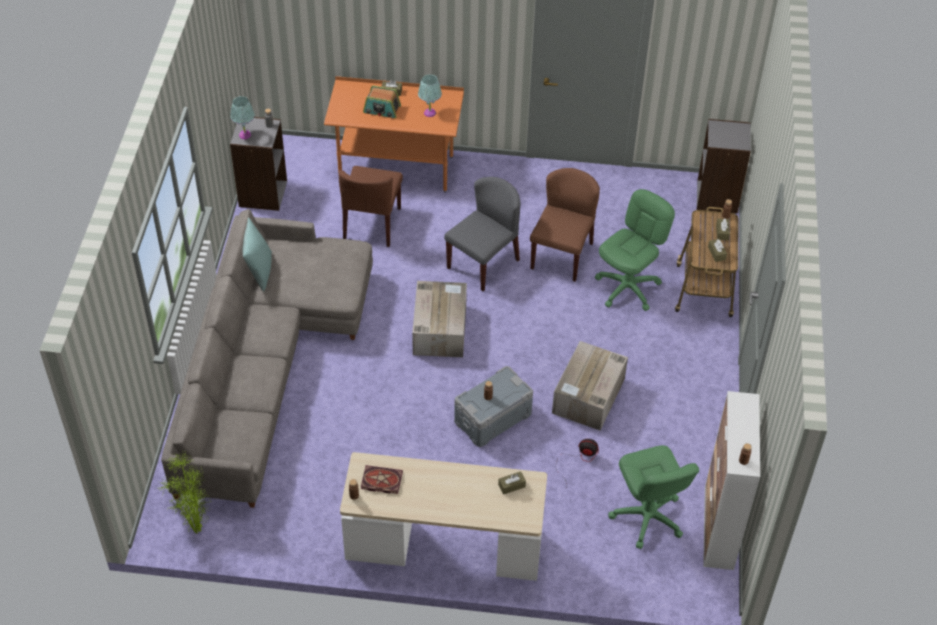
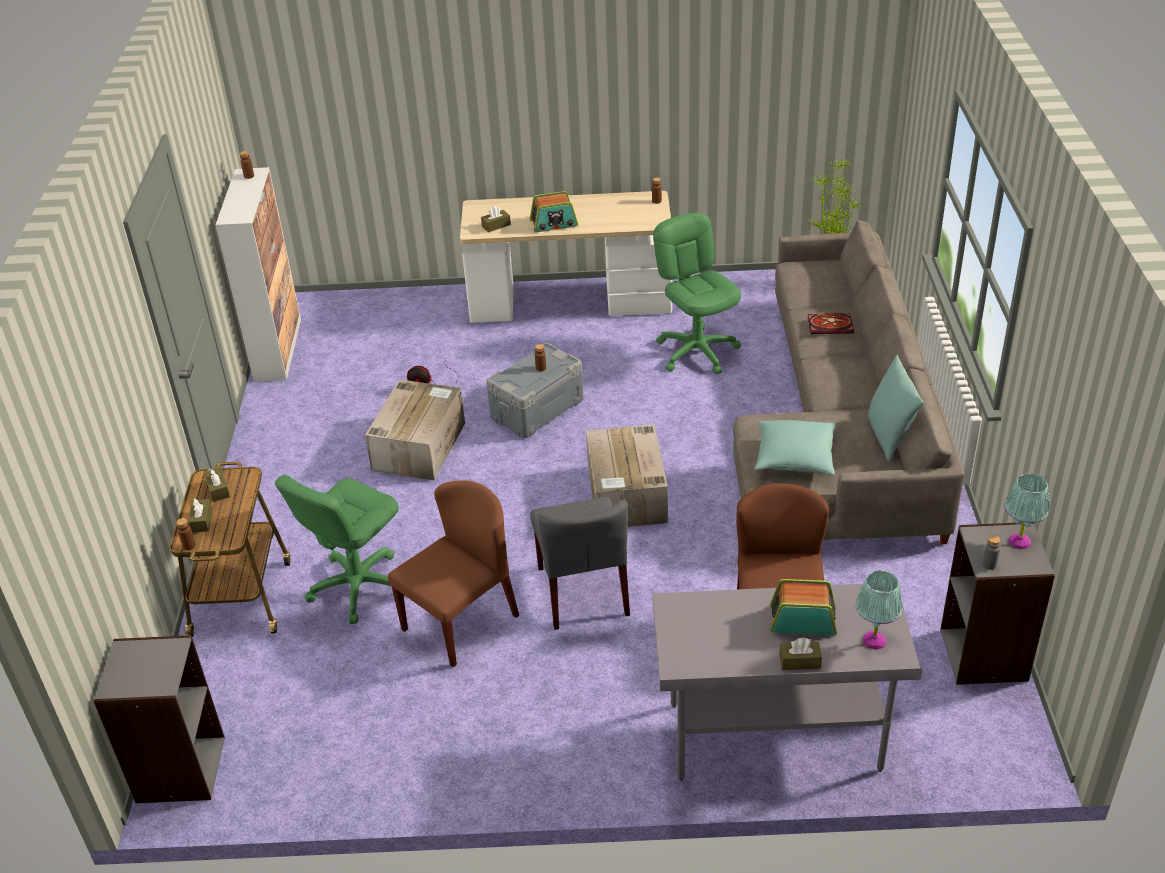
camera: 175 degrees right, 10 degrees down
(330, 263) = (795, 458): none -> turquoise pillow
(380, 481) = (633, 213): book -> book (831, 325)
(396, 169) = (774, 738): orange desk -> grey desk
(430, 113) = (711, 627): turquoise table lamp -> turquoise table lamp (874, 640)
(457, 479) = (554, 223): none -> radio
(483, 263) = (583, 591): grey chair -> grey chair turned 45 degrees counterclockwise
(561, 255) = (461, 622): brown chair -> brown chair turned 150 degrees counterclockwise
(647, 517) = (355, 348): green office chair -> green office chair (697, 351)

